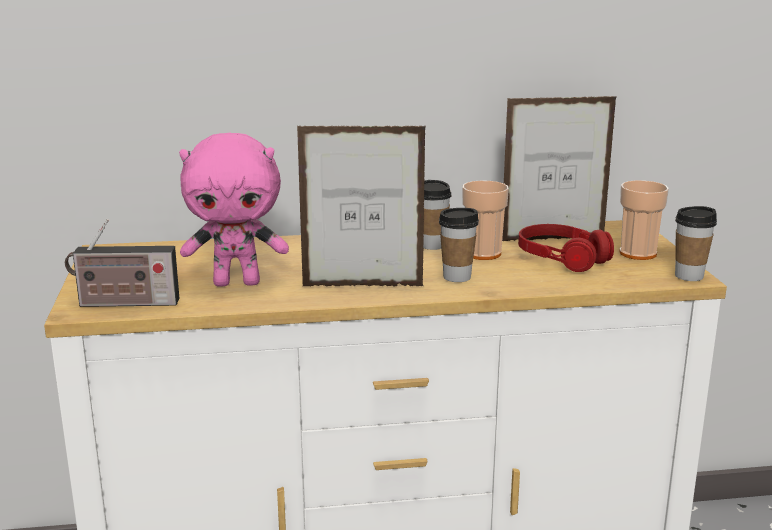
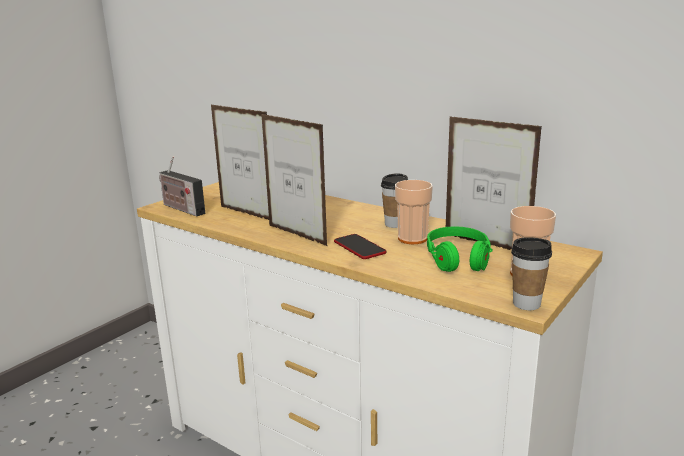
camera: 45 degrees right, 0 degrees up
(237, 282) = (247, 214): pink plush toy -> picture frame
(457, 277) = (359, 247): cup -> phone
(562, 258) = (458, 259): red headphones -> green headphones

